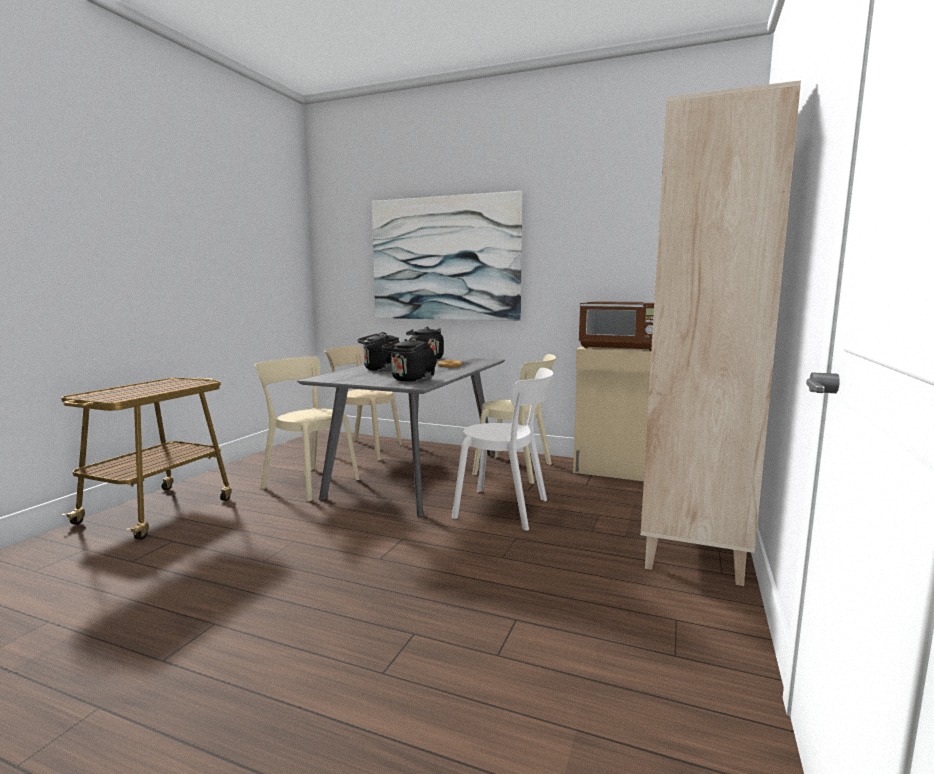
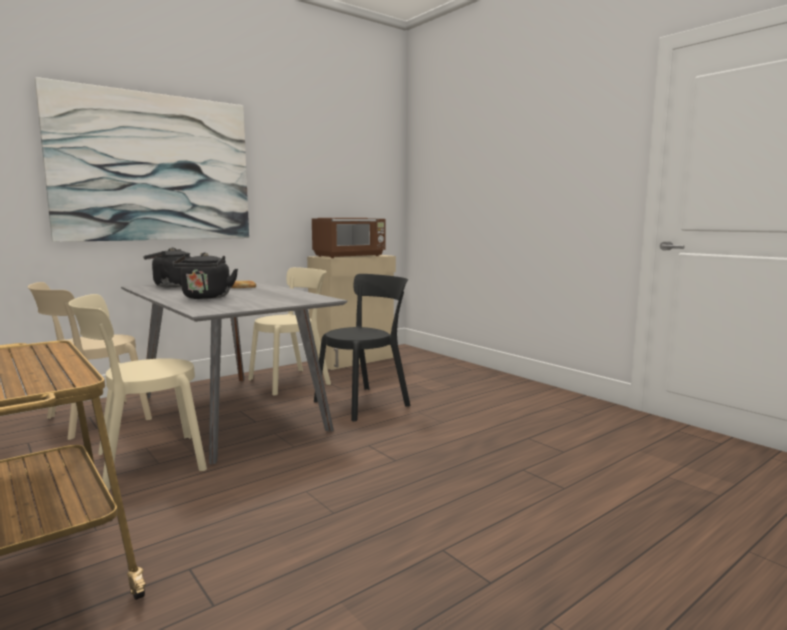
camera: 60 degrees left, 0 degrees up
(411, 380) = (294, 298): black kettle -> none
(506, 509) = (365, 402): white chair -> black chair
(693, 553) = (491, 381): beige bookcase -> none

